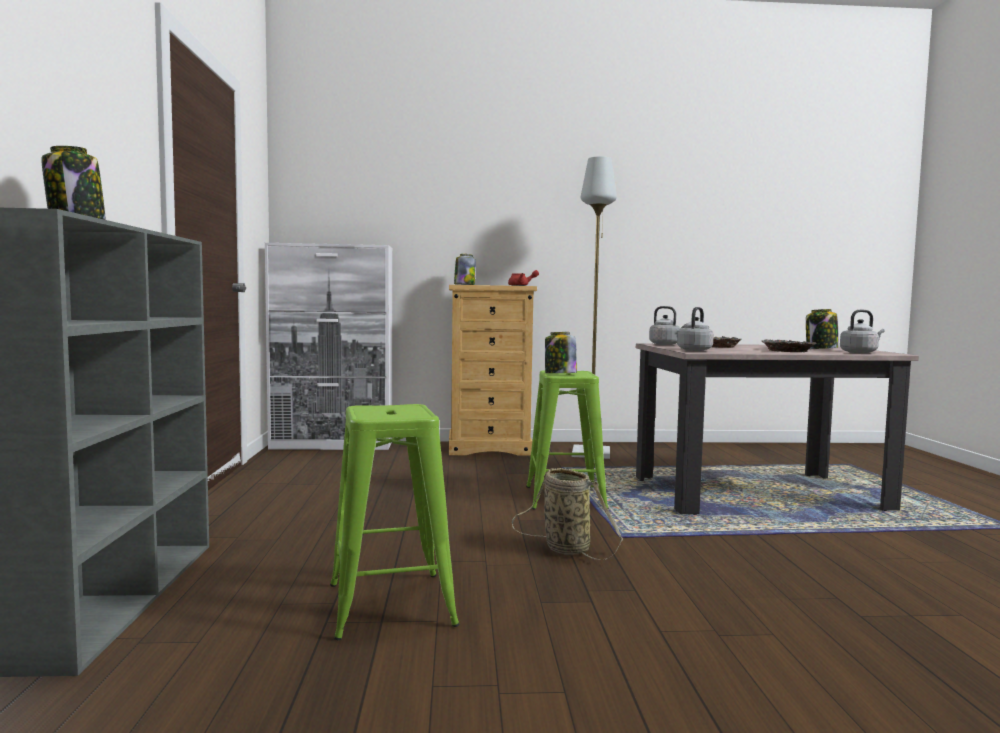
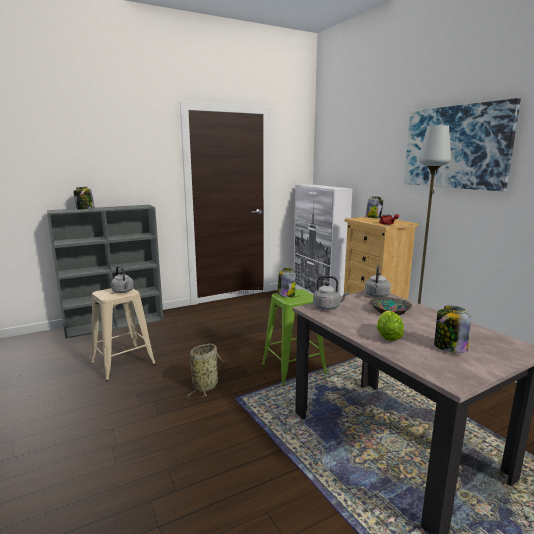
camera: 65 degrees right, 10 degrees up
(390, 605) = (122, 364): green stool -> beige stool
(569, 191) = (455, 147): none -> picture
(789, 351) = (388, 335): bowl -> lettuce
(860, 352) = (431, 365): grey kettle -> grey kettle (123, 291)

